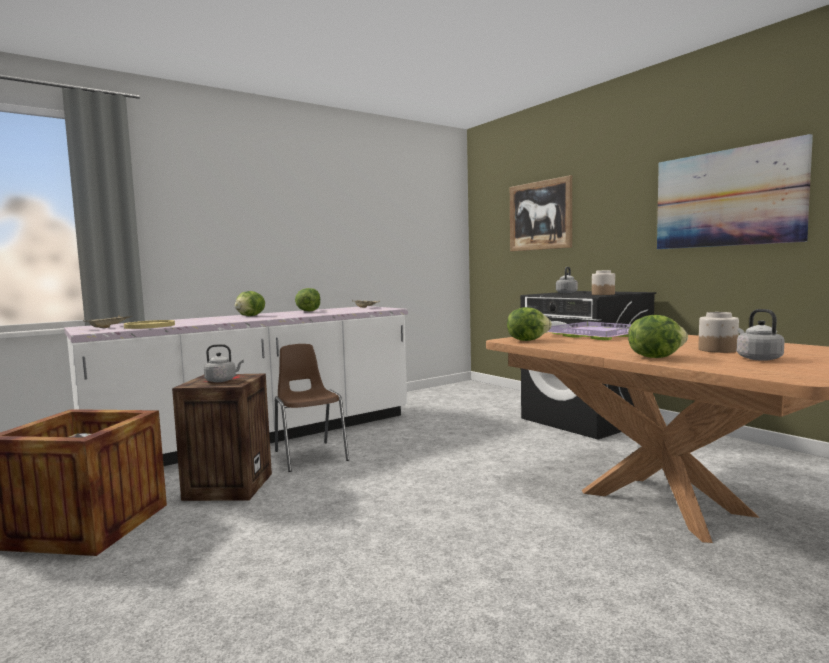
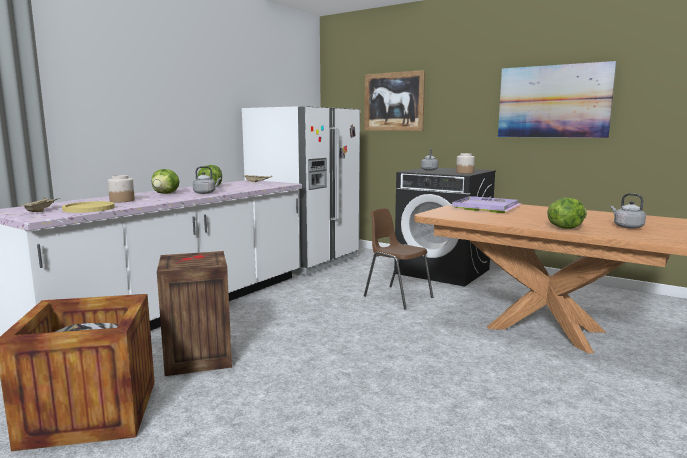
camera: 20 degrees left, 5 degrees up
(222, 380) = (195, 260): grey kettle -> grey kettle (206, 193)
(310, 455) = (246, 321): brown chair -> brown chair (397, 297)
(432, 399) = (305, 261): none -> white fridge
(527, 340) = (447, 214): lettuce -> none
(717, 350) = (591, 220): jar -> jar (121, 200)

